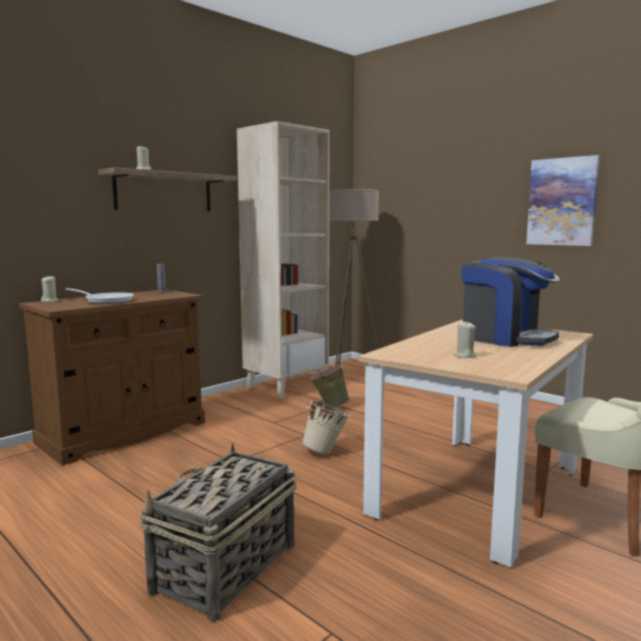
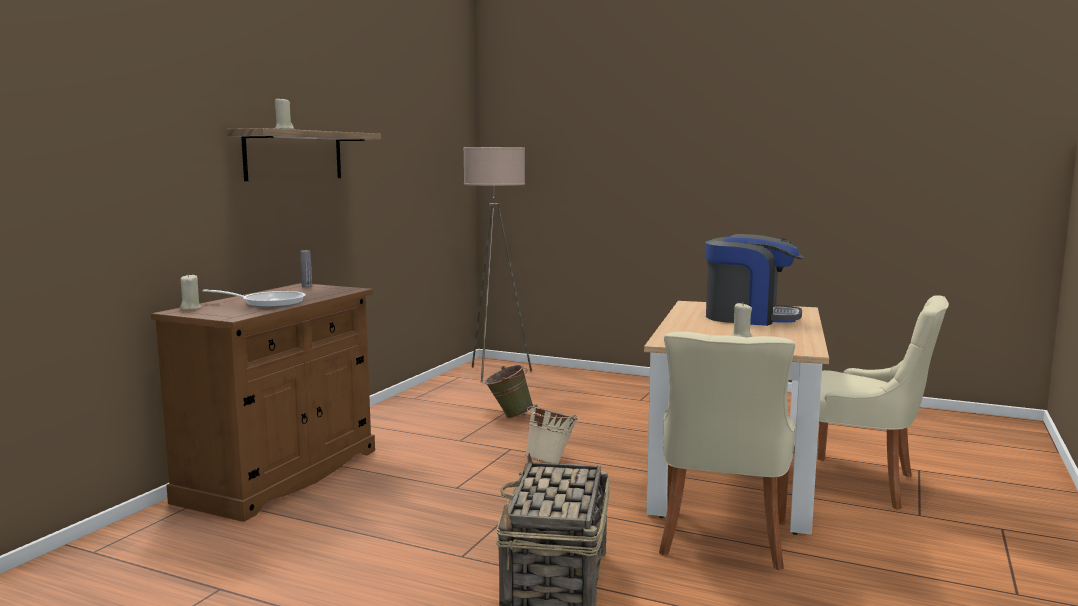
camera: 20 degrees left, 0 degrees up
(286, 386) = (432, 398): beige bookcase -> none
(414, 554) = (722, 540): none -> beige chair
(562, 202) = (742, 166): picture -> none

